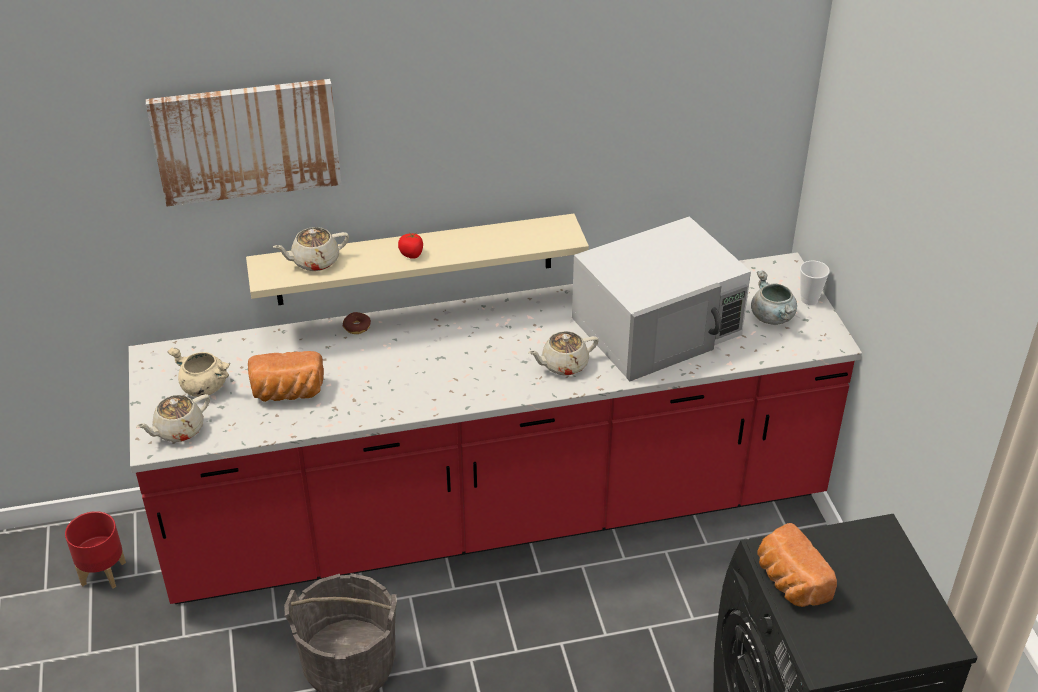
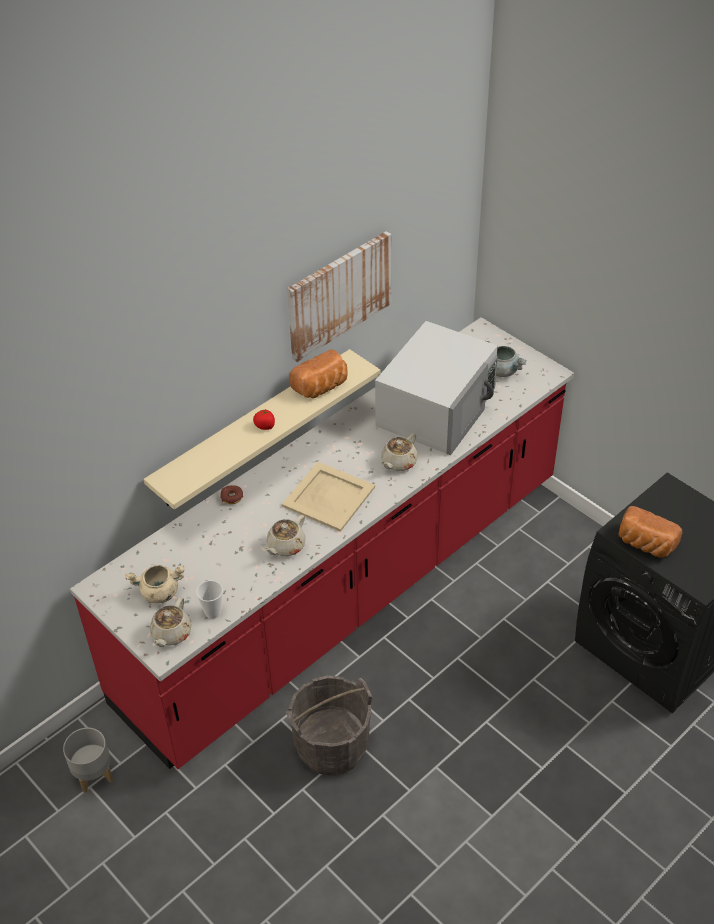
camera: 30 degrees left, 5 degrees up
(103, 574) = (94, 776): red planter -> grey planter
(246, 140) = (139, 389): picture -> picture (339, 294)
(287, 393) = (226, 569): bread -> bread (322, 387)
(314, 261) = (199, 461): beige teapot -> beige teapot (285, 546)
(456, 367) = (328, 496): none -> beige tray
(809, 299) = (515, 348): cup -> cup (213, 612)

